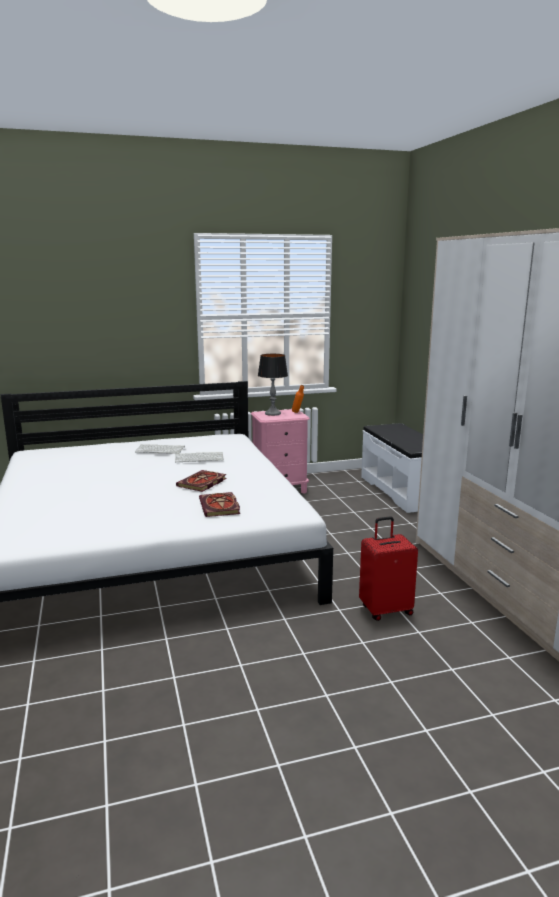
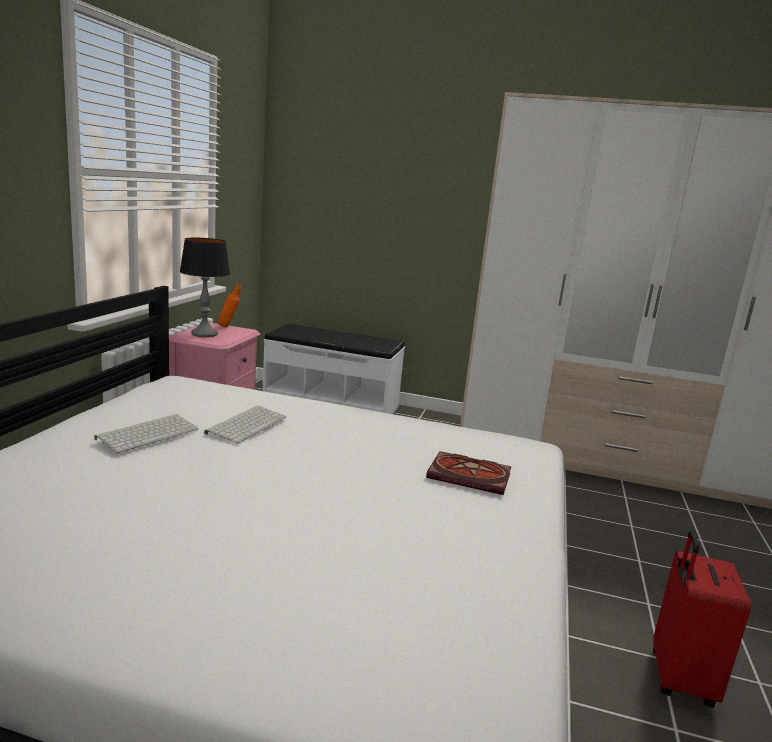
camera: 60 degrees left, 0 degrees up
(202, 483) = (360, 457): book -> none
(385, 610) = (581, 522): red suitcase -> red suitcase (679, 679)

